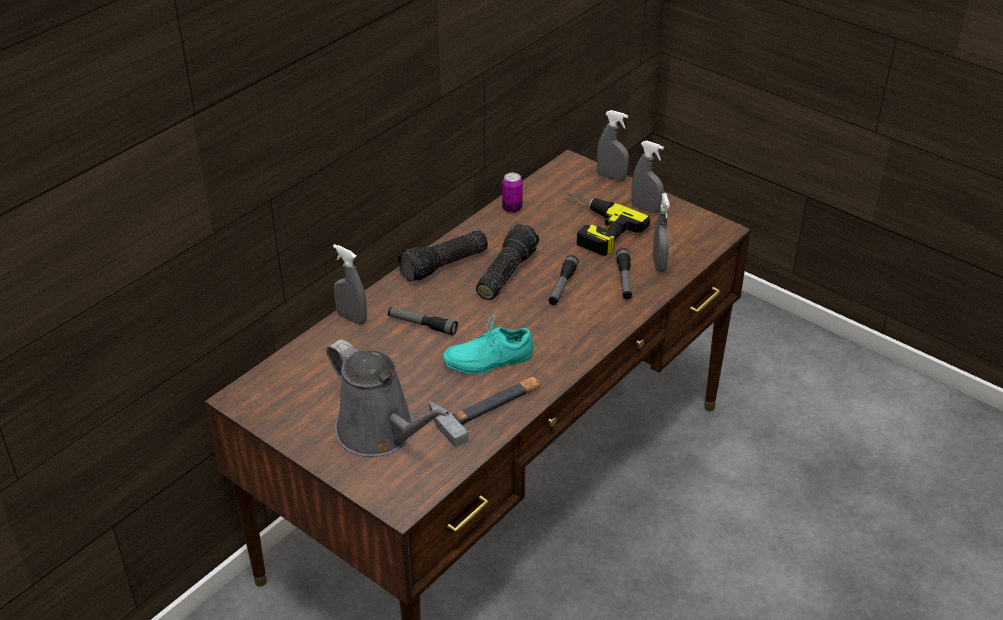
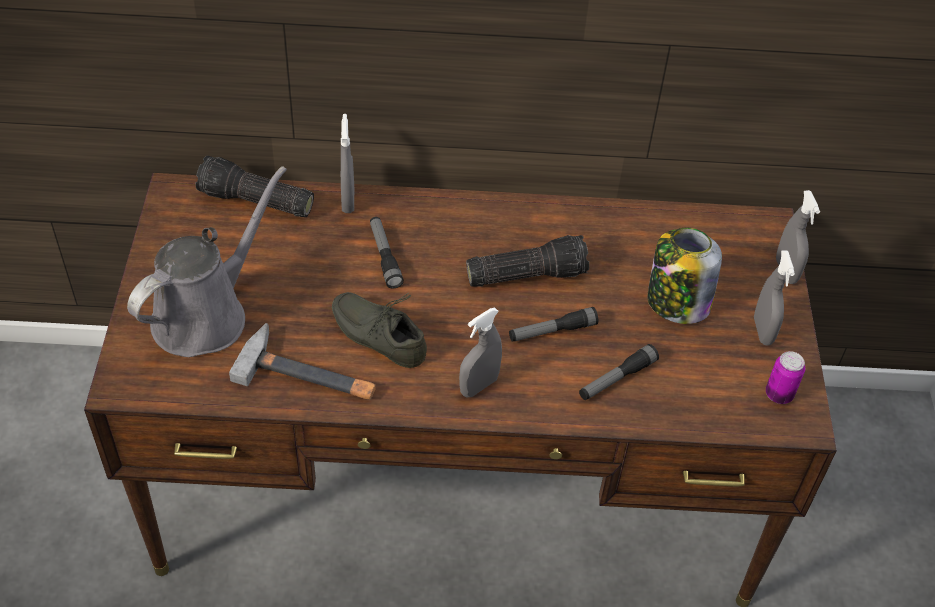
camera: 50 degrees right, 10 degrees up
(381, 433) = (206, 314): grey watering can -> grey watering can turned 150 degrees counterclockwise
(444, 266) = (490, 222): flashlight -> flashlight (255, 202)
(487, 358) = (381, 333): turquoise shoe -> grey shoe
(512, 208) = (637, 221): can -> can (779, 394)
(591, 227) = (676, 302): power drill -> jar
(659, 264) = (676, 395): grey spray bottle -> grey spray bottle (478, 386)

